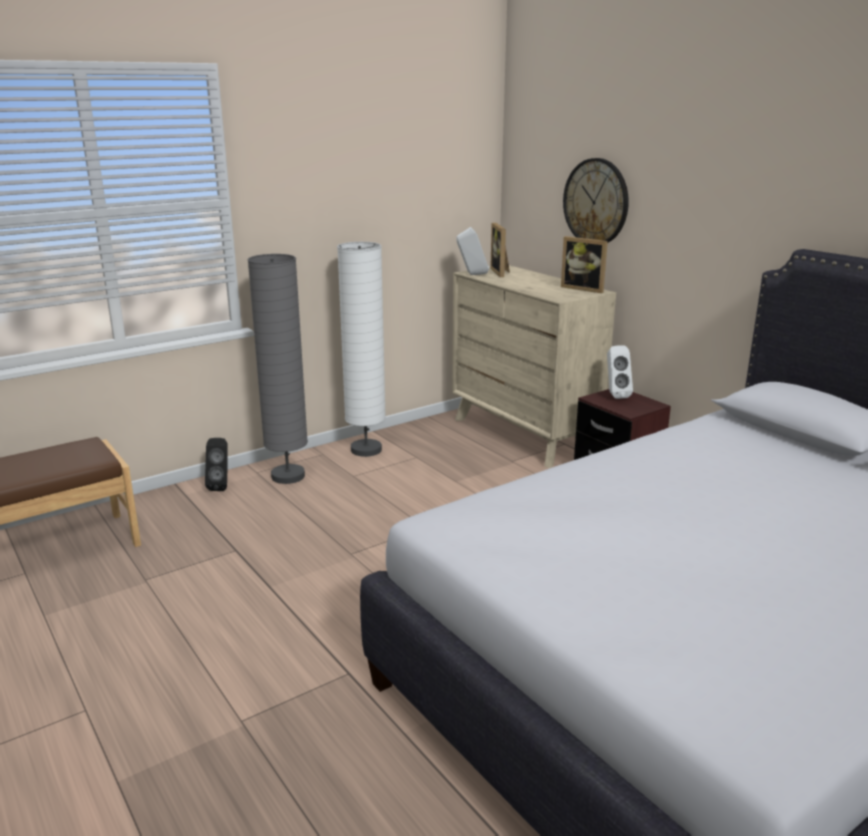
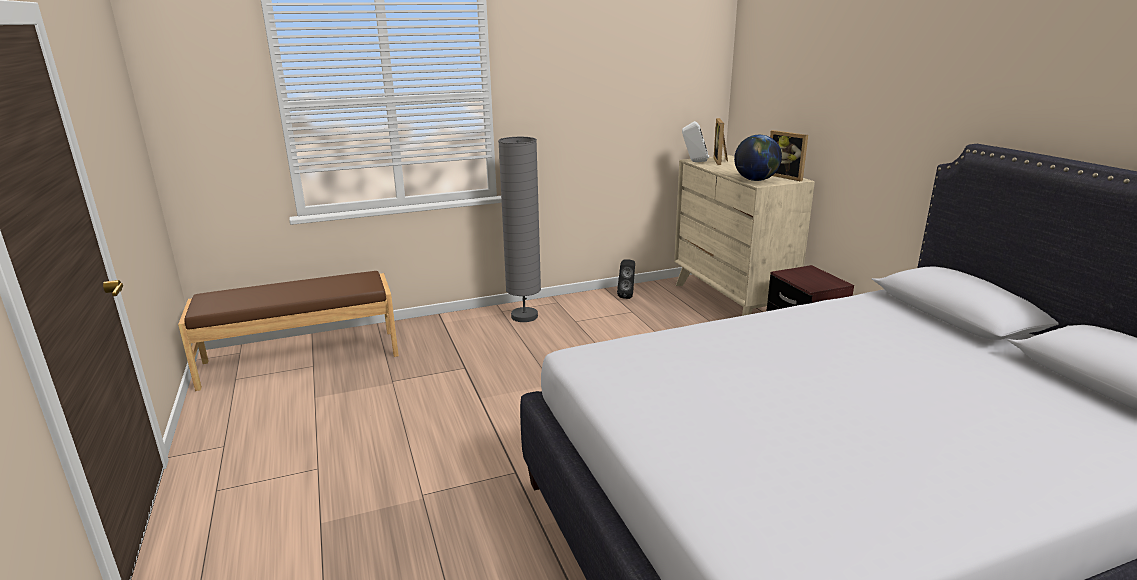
camera: 15 degrees right, 0 degrees up
(221, 486) = (472, 319): black speaker -> black speaker (627, 296)
(366, 450) = (593, 302): white floor lamp -> none
(553, 294) = (755, 180): none -> globe
(596, 202) = (803, 100): wall clock -> none
(615, 395) = (805, 272): white speaker -> none

